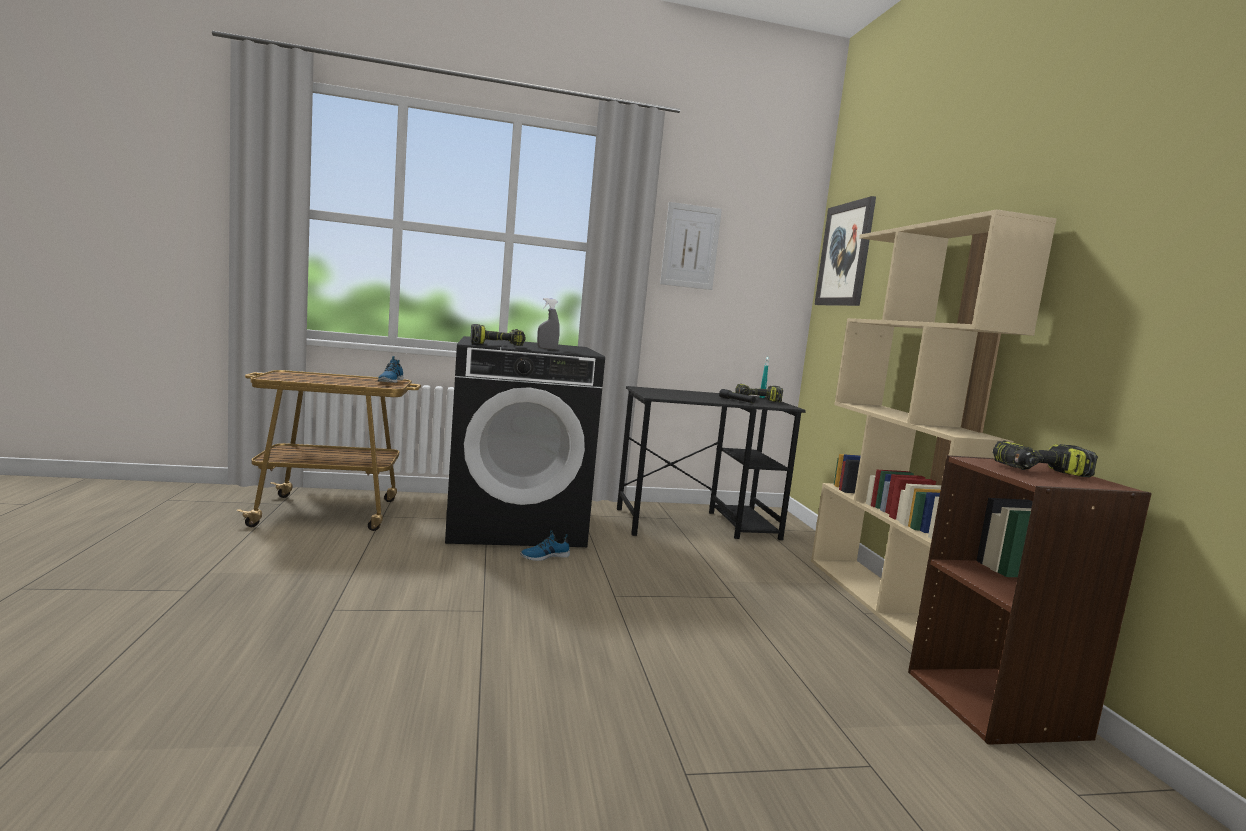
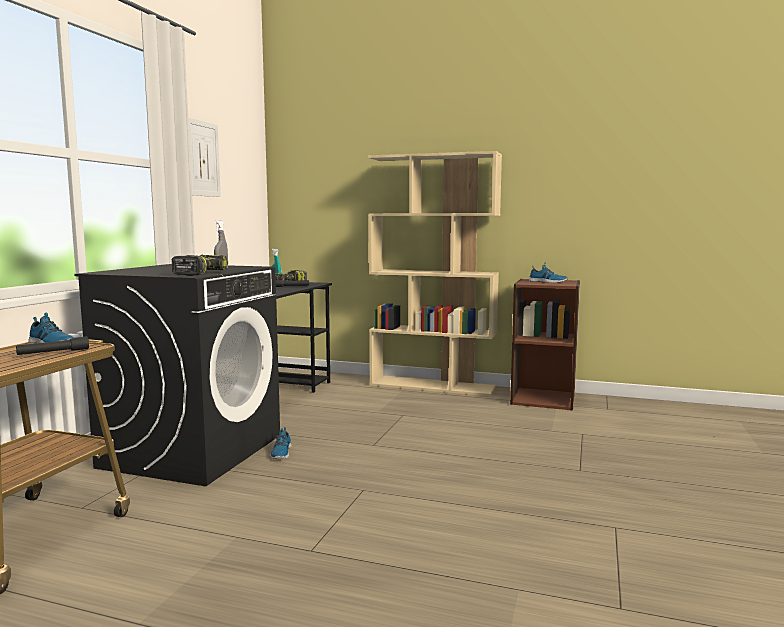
camera: 60 degrees left, 0 degrees up
(359, 382) = (53, 352): none -> black flashlight
(845, 254) = (306, 164): picture -> none
(1040, 472) = (547, 282): power drill -> shoe

